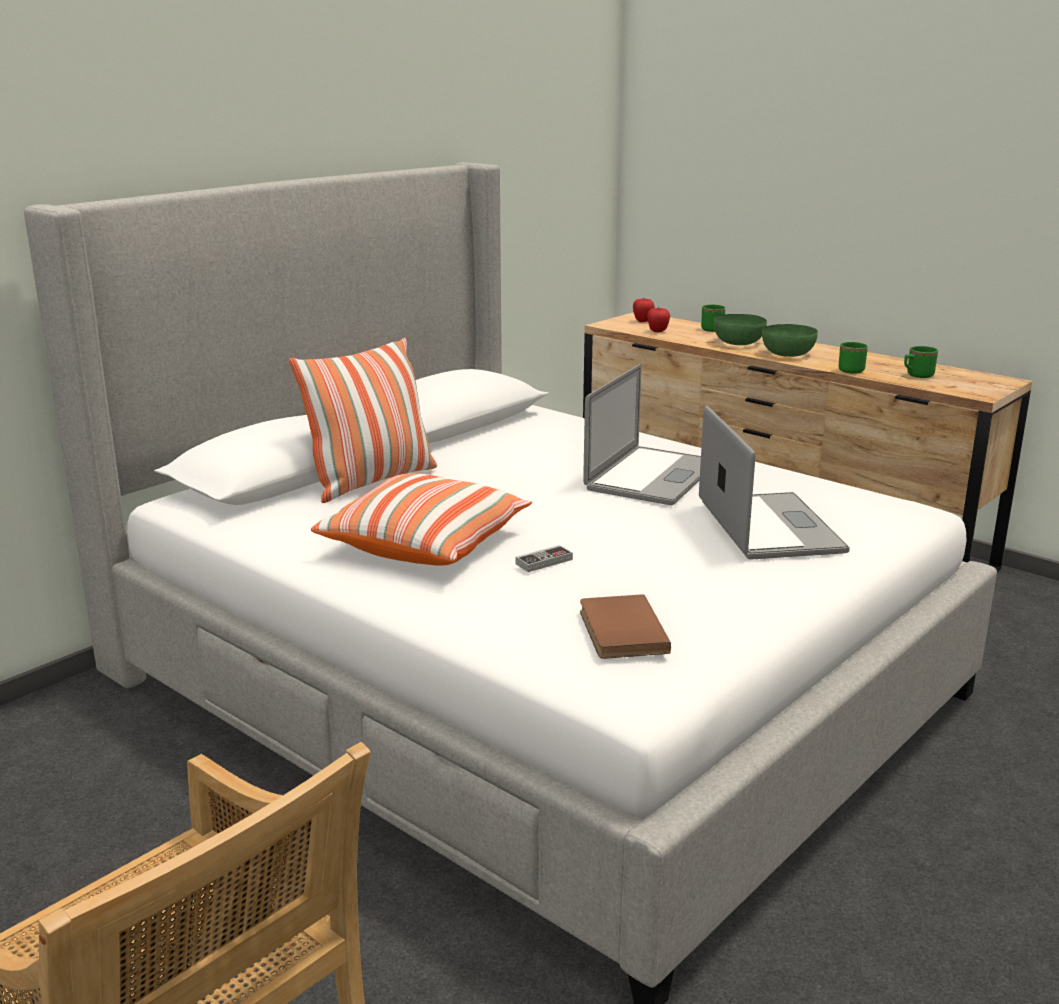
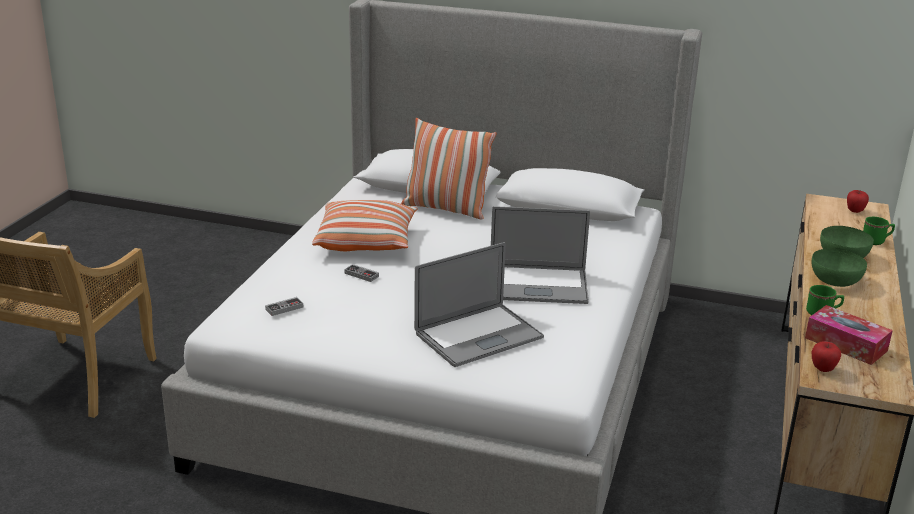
camera: 65 degrees right, 5 degrees up
(619, 631) = (284, 308): brown book -> game controller
(658, 331) = (828, 221): apple -> apple (823, 369)
(917, 375) = (845, 344): green mug -> tissue box

